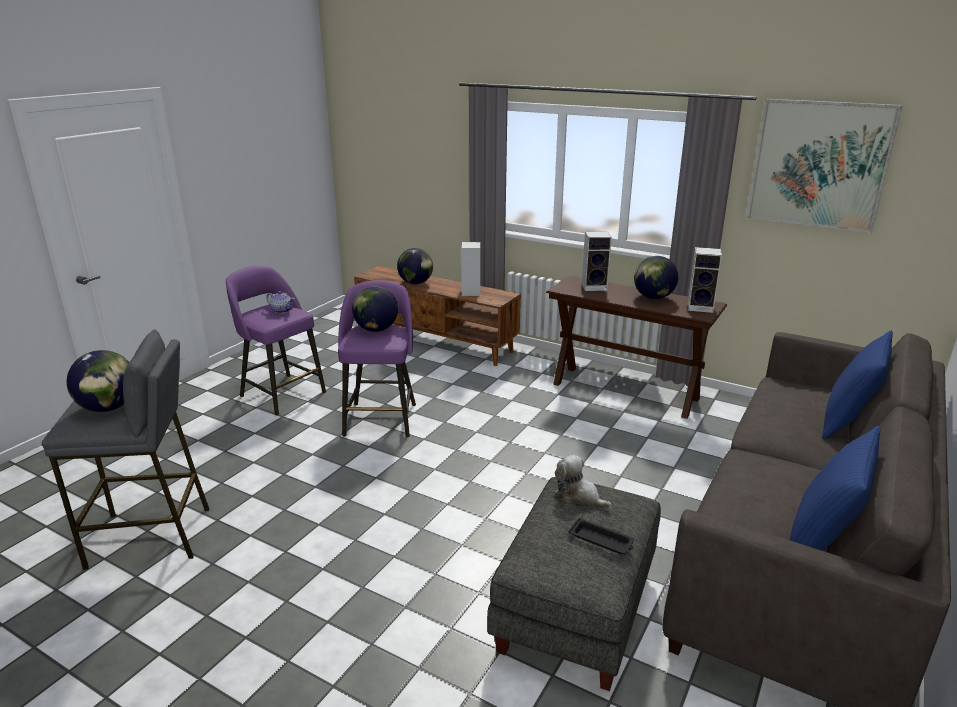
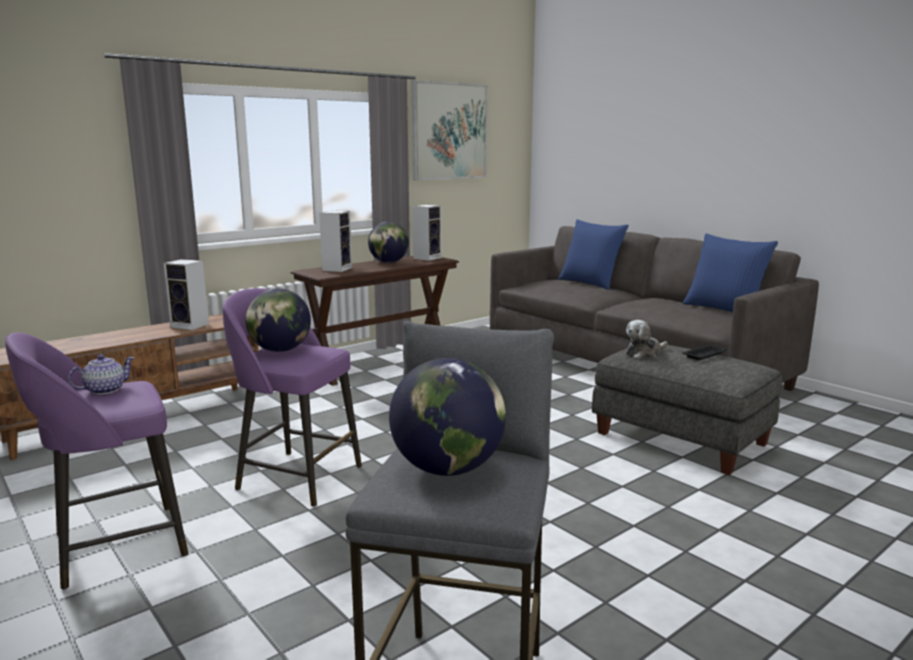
camera: 70 degrees left, 10 degrees down
(416, 283) = (100, 342): globe -> none

